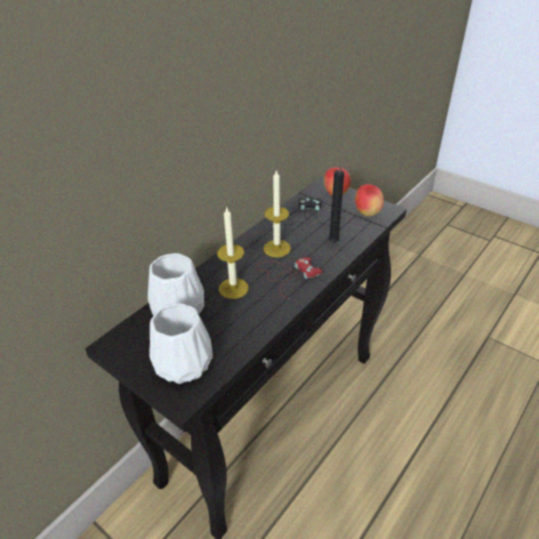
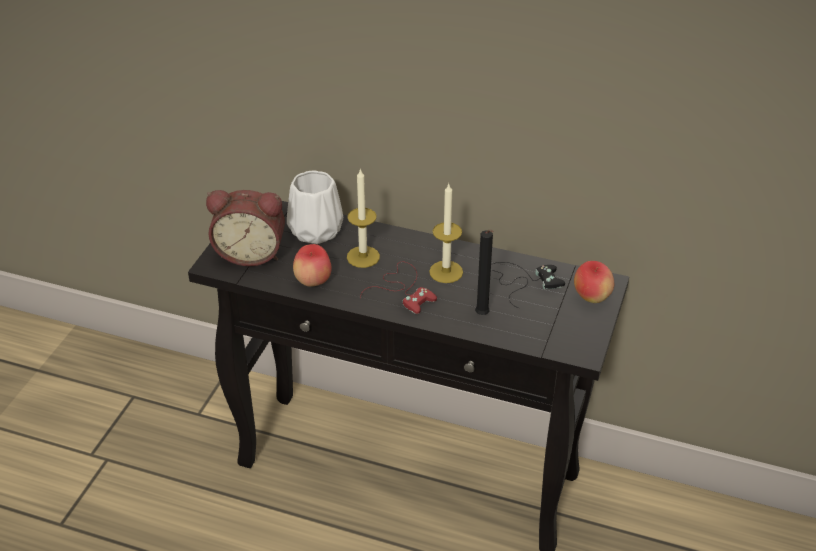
camera: 70 degrees right, 0 degrees up
(183, 363) = (251, 253): white vase -> alarm clock
(367, 213) = (563, 334): apple -> apple (313, 282)

